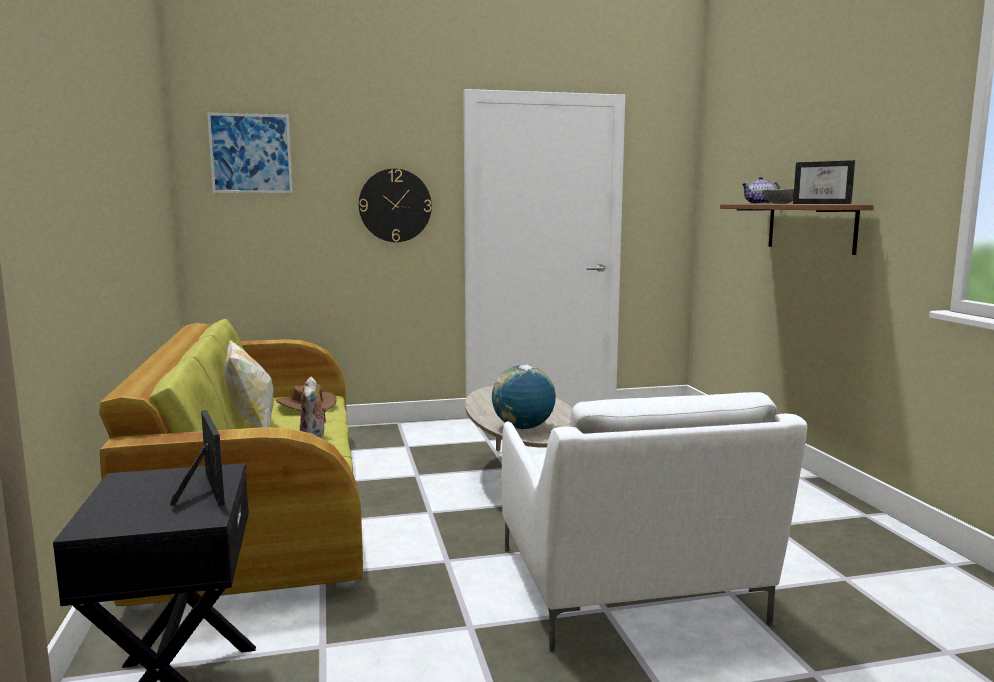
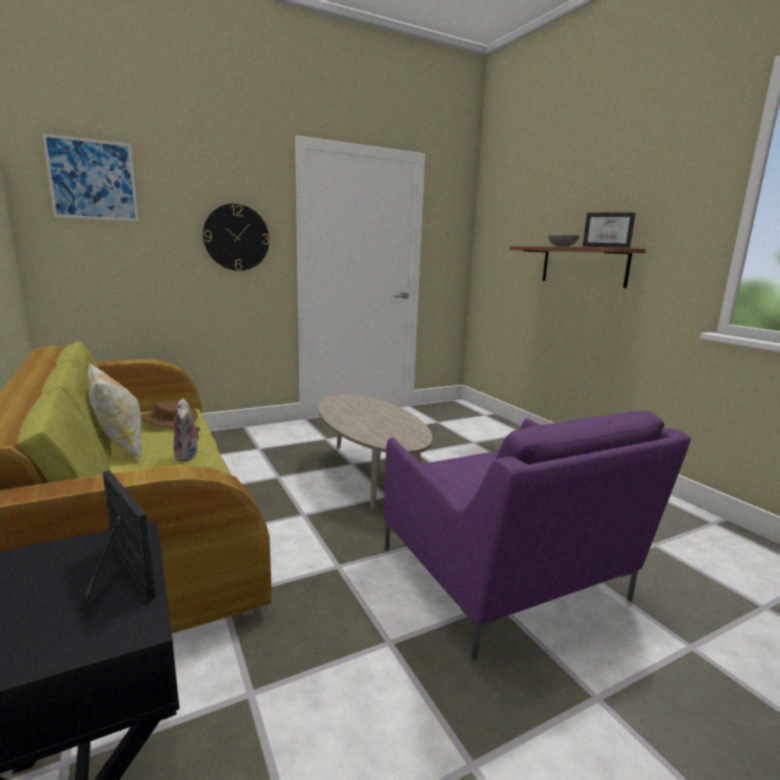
camera: 15 degrees left, 5 degrees up
(523, 428) = (383, 436): globe -> none
(628, 590) = (506, 578): white armchair -> purple armchair
(759, 203) = (540, 246): teapot -> none

